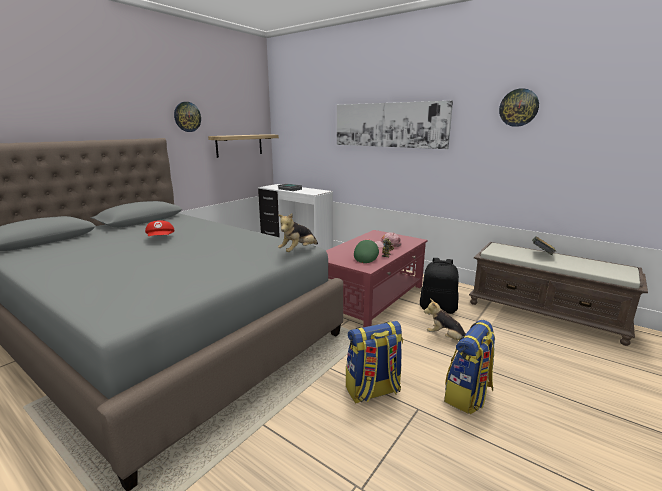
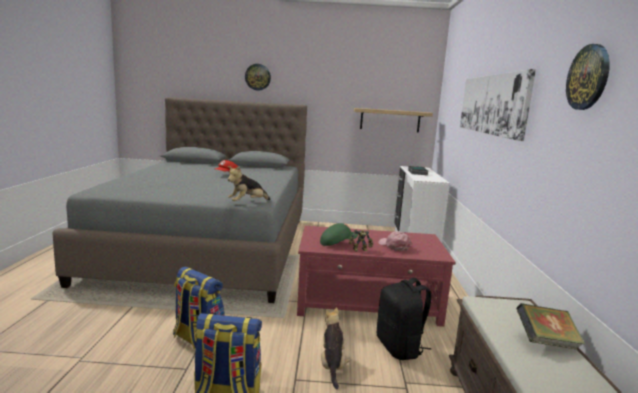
camera: 55 degrees right, 5 degrees down
(187, 117) = (335, 89): wall clock -> wall clock (258, 77)
(298, 251) = (247, 203): plush toy -> plush toy turned 45 degrees counterclockwise

